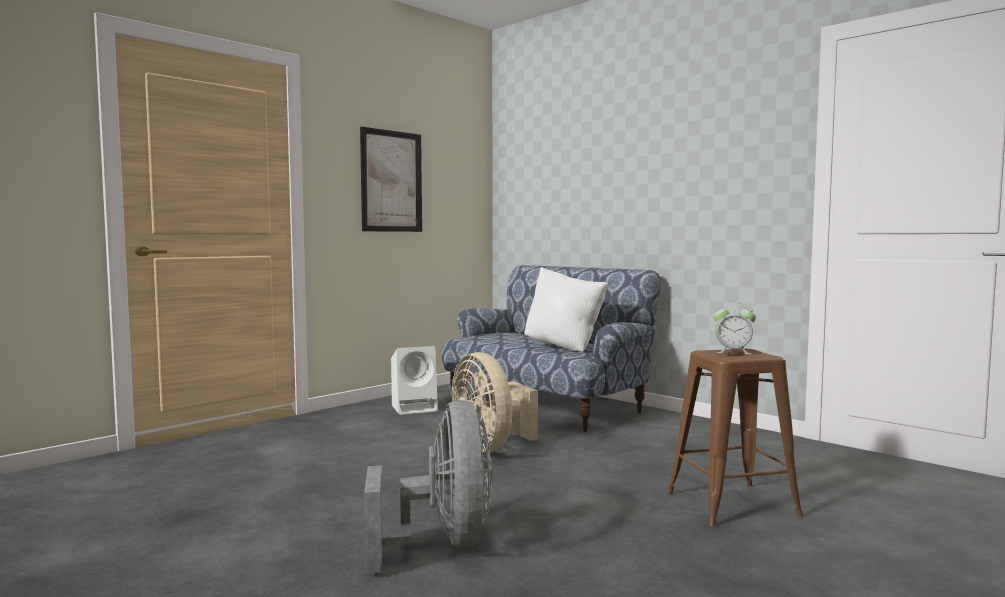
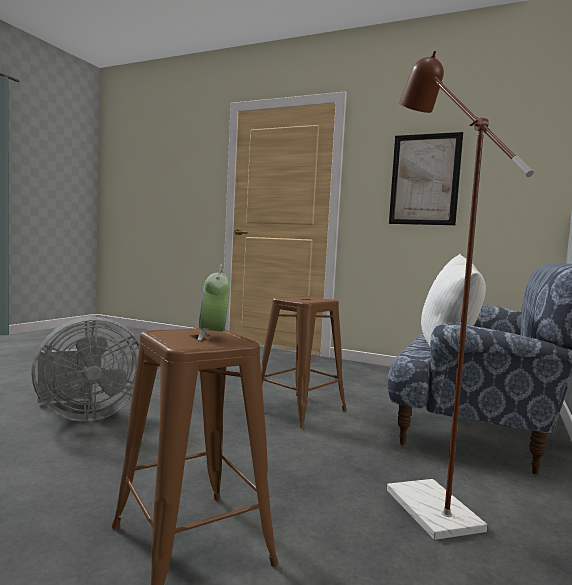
camera: 70 degrees right, 0 degrees up
(415, 408) = (381, 378): white speaker -> none
(490, 448) = (300, 410): beige fan -> brown stool
(672, 442) = (422, 500): none -> brown floor lamp

